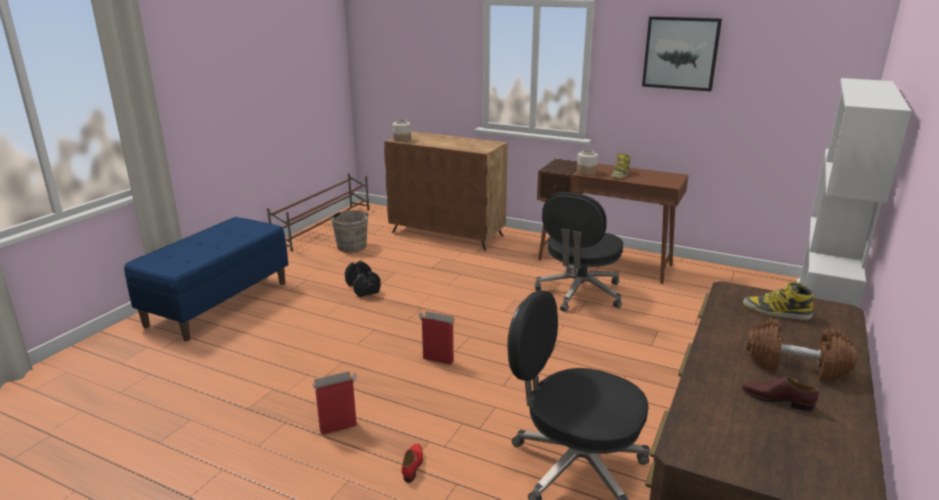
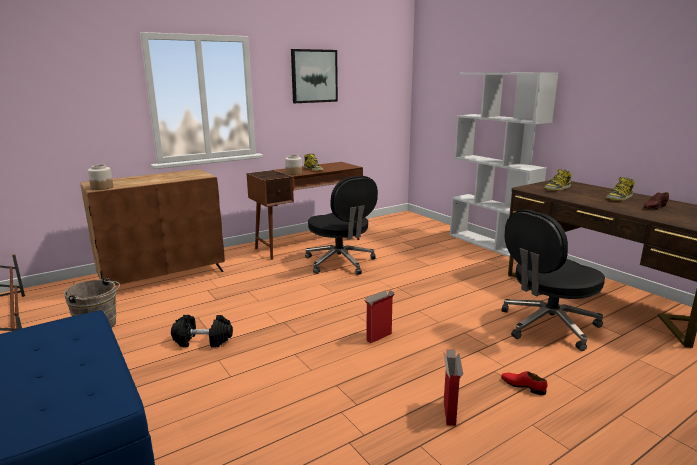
camera: 60 degrees left, 5 degrees down
(795, 366) = (619, 198): brown dumbbell -> boot

